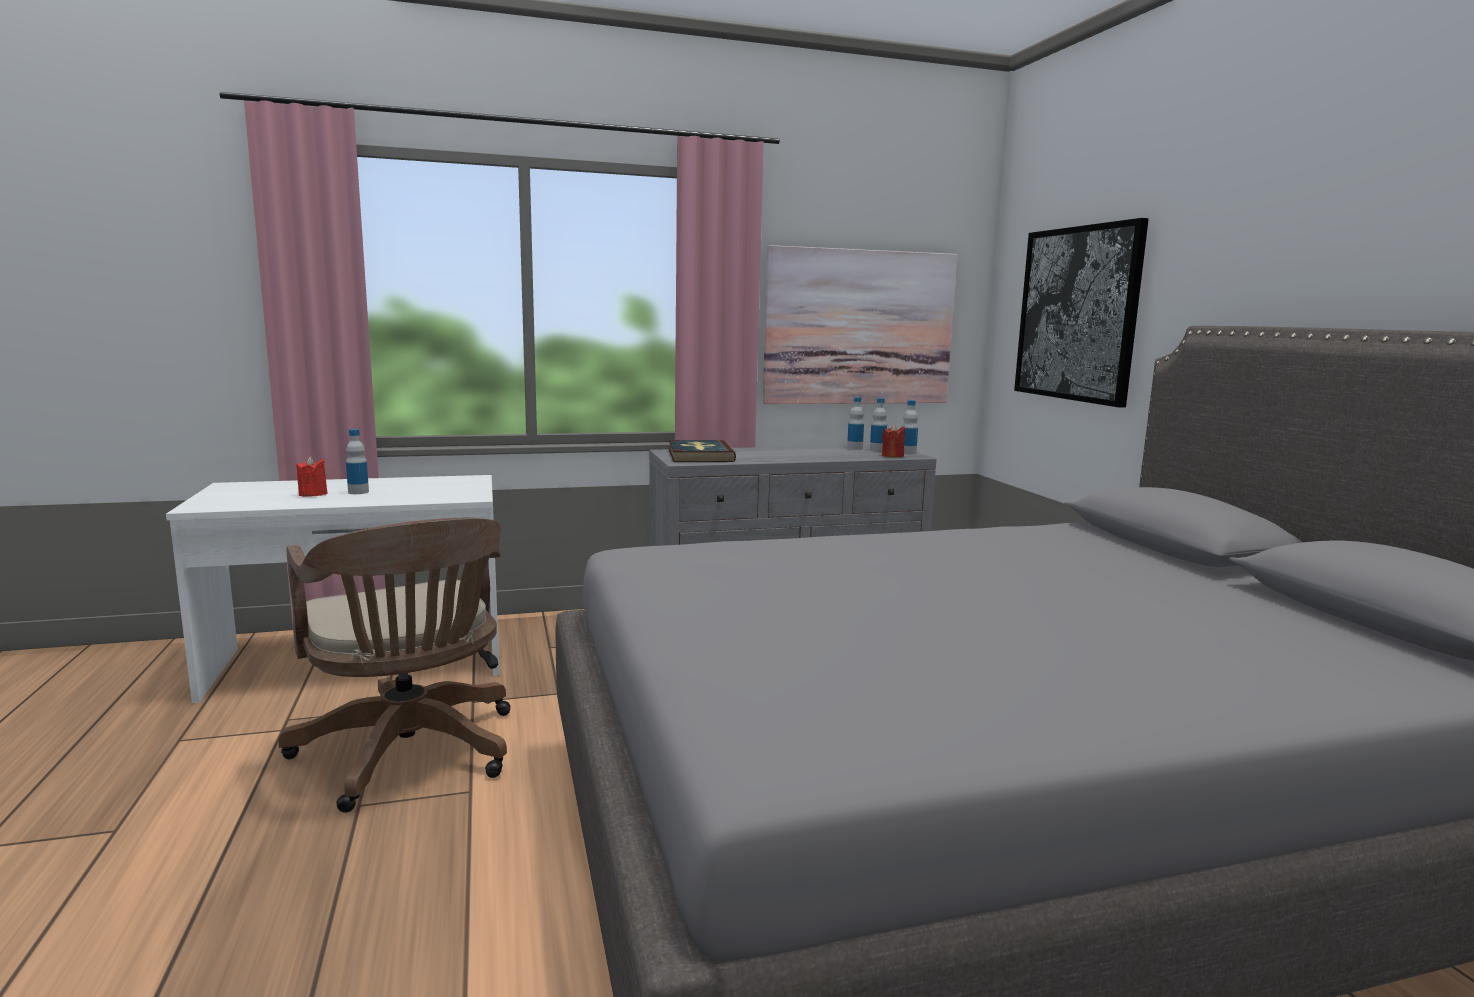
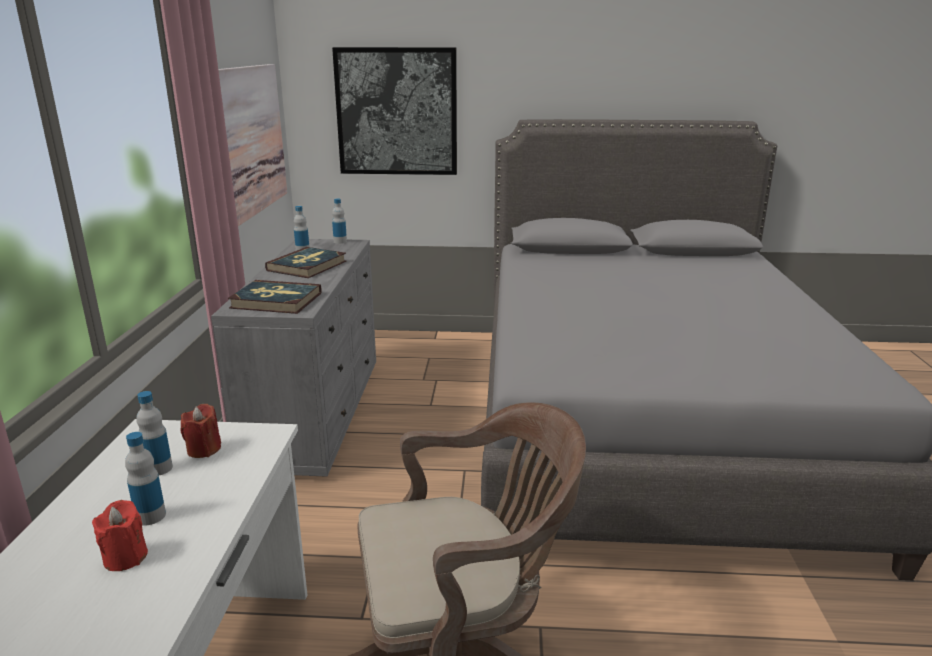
camera: 70 degrees left, 10 degrees up
(809, 453) = (307, 266): none -> book
(877, 450) = (317, 246): bottle -> bottle (159, 468)
(892, 456) = (348, 247): red candle -> red candle (204, 449)

